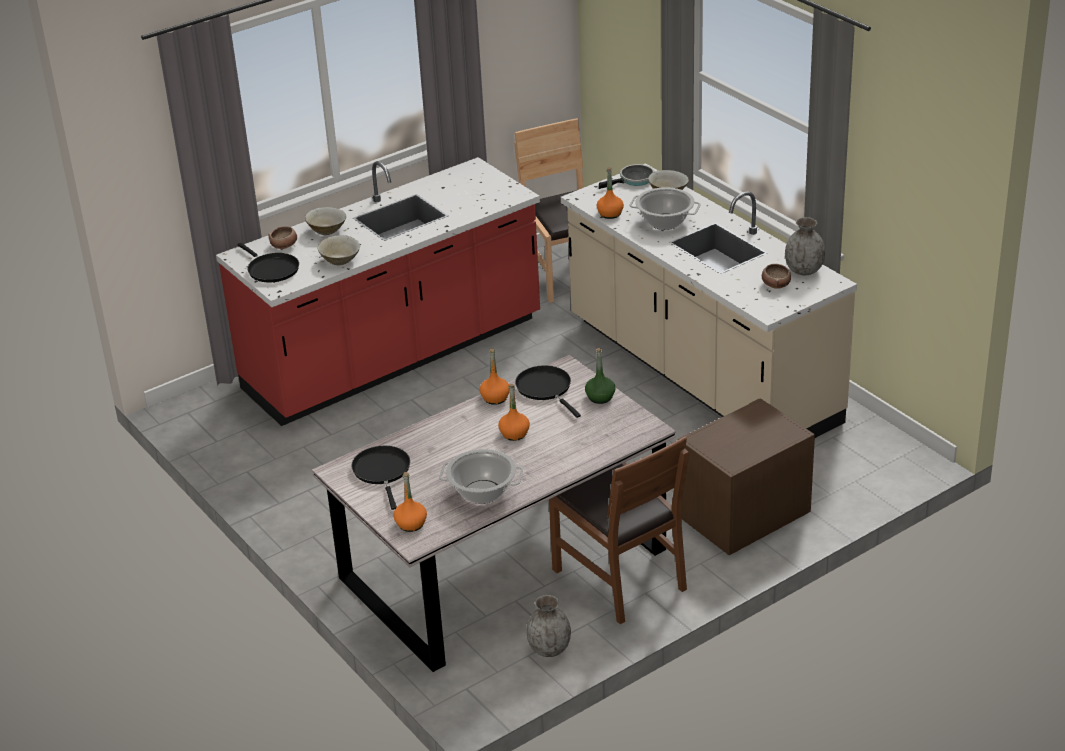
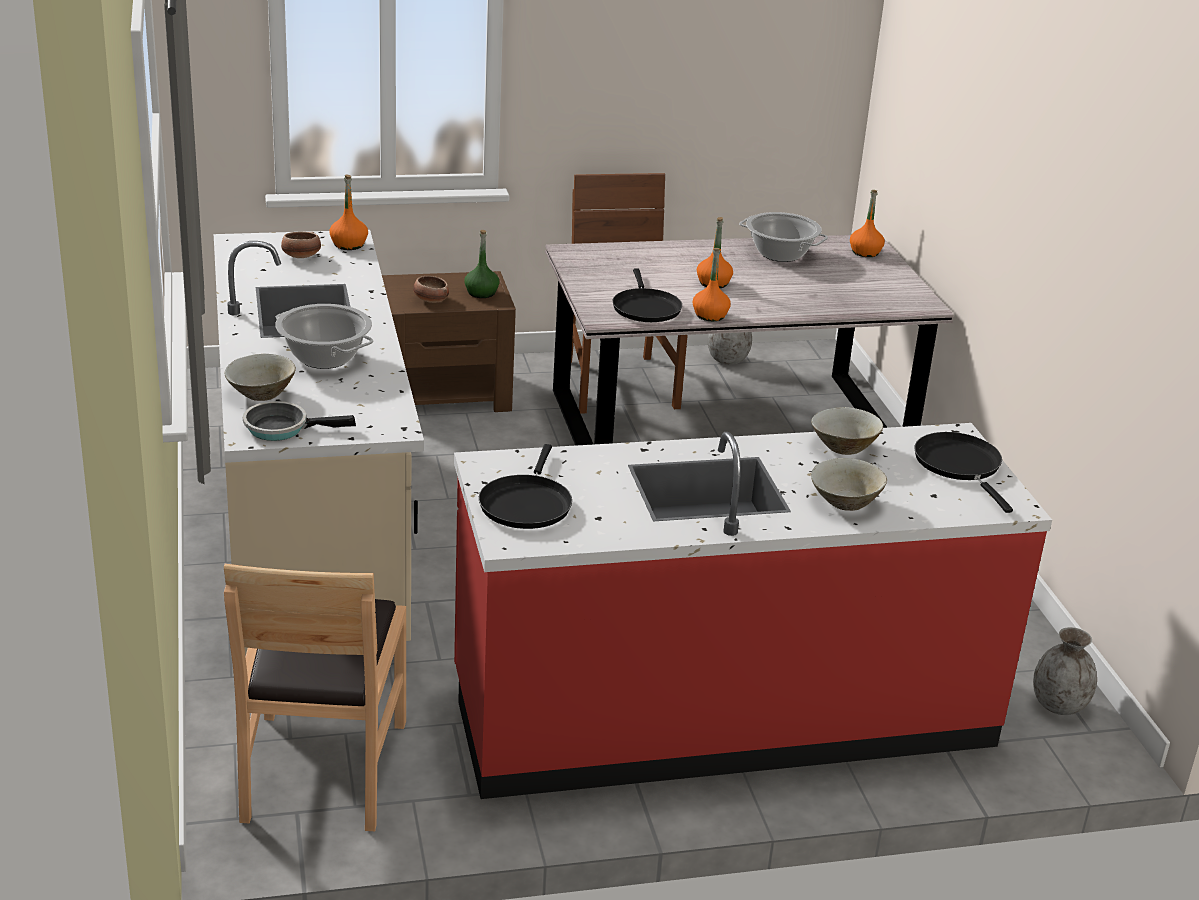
camera: 160 degrees left, 5 degrees down
(284, 246) = (927, 497): bowl -> bowl (430, 300)
(382, 472) = (875, 292): black frying pan -> black frying pan (526, 504)
(600, 397) = (593, 285): green bottle -> green bottle (481, 293)
(610, 214) = (384, 391): orange bottle -> orange bottle (349, 244)
(803, 270) = (247, 259): grey vase -> grey vase (1059, 705)

